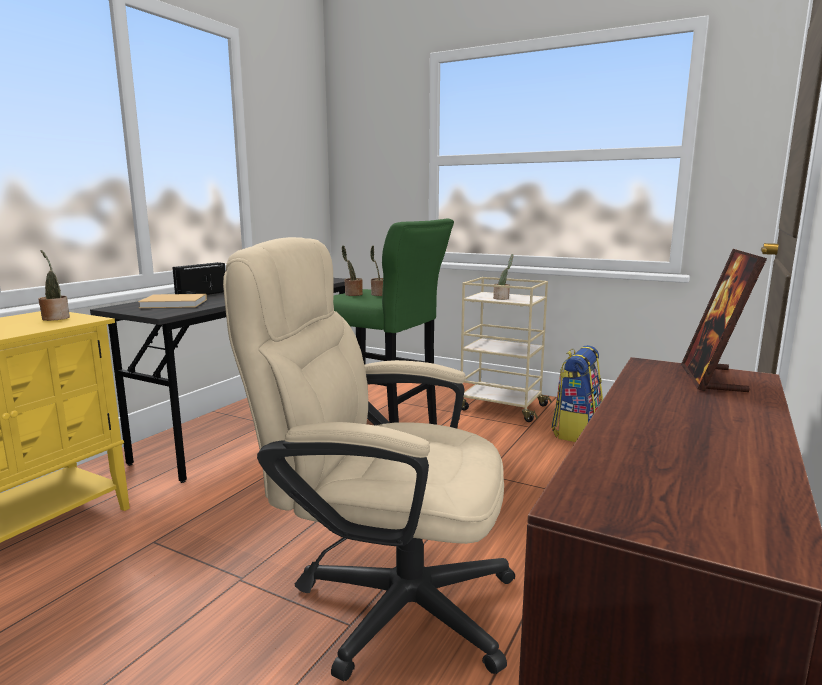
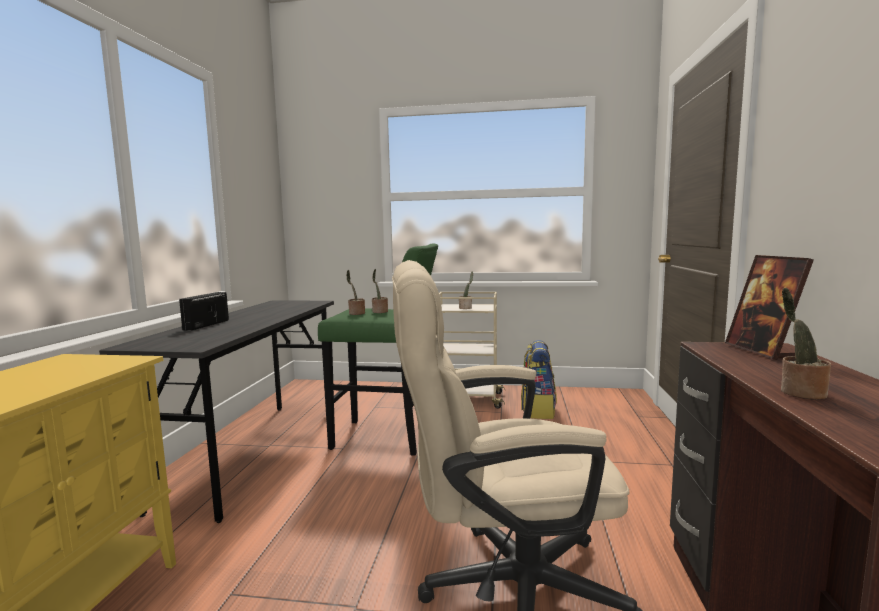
camera: 20 degrees left, 5 degrees down
(55, 318) = (88, 362): potted plant -> potted plant (799, 392)
(176, 303) = (194, 336): beige book -> none

